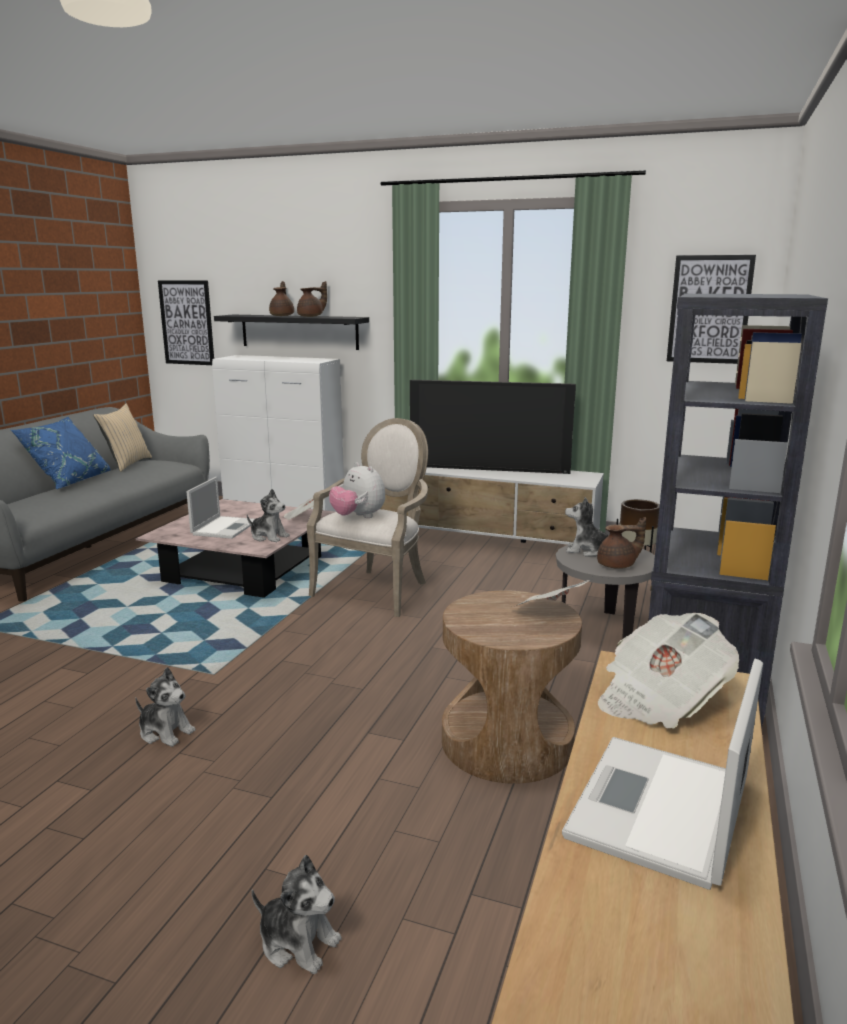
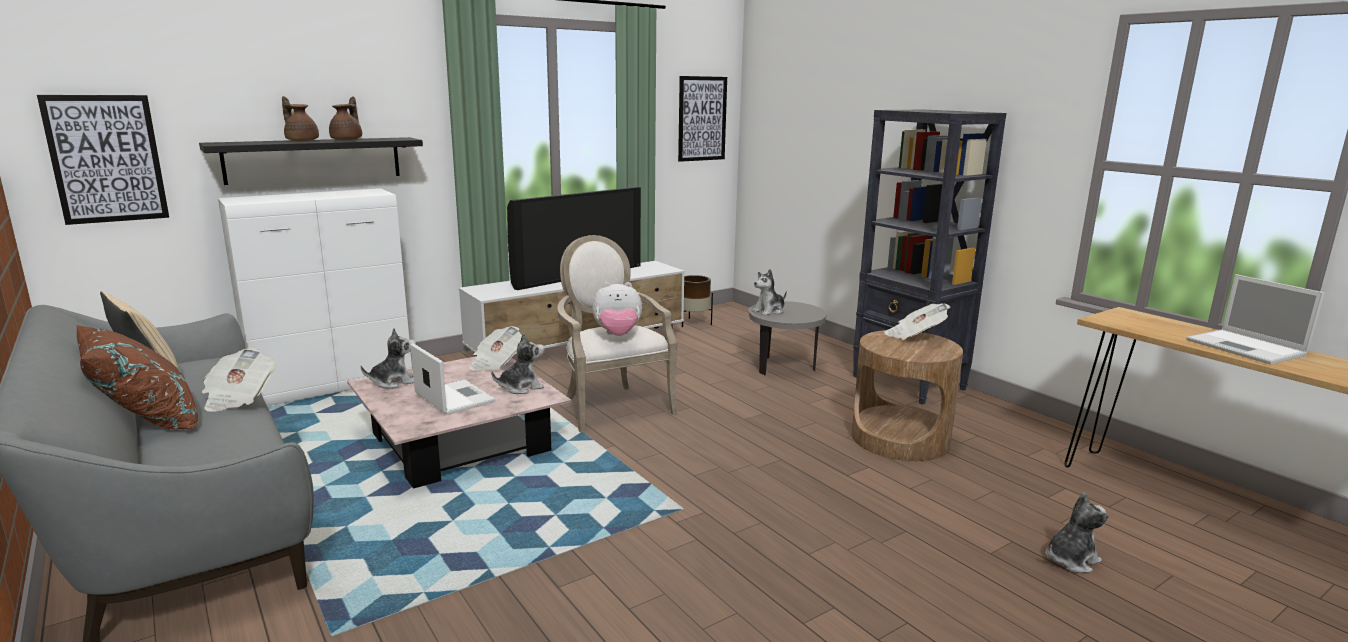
camera: 55 degrees left, 0 degrees up
(69, 481) = (146, 421): blue pillow -> brown pillow
(165, 732) = (767, 553): plush toy -> plush toy (393, 382)
(618, 565) = (806, 313): brown teapot -> none
(659, 699) = (1142, 324): newspaper -> newspaper (238, 398)

